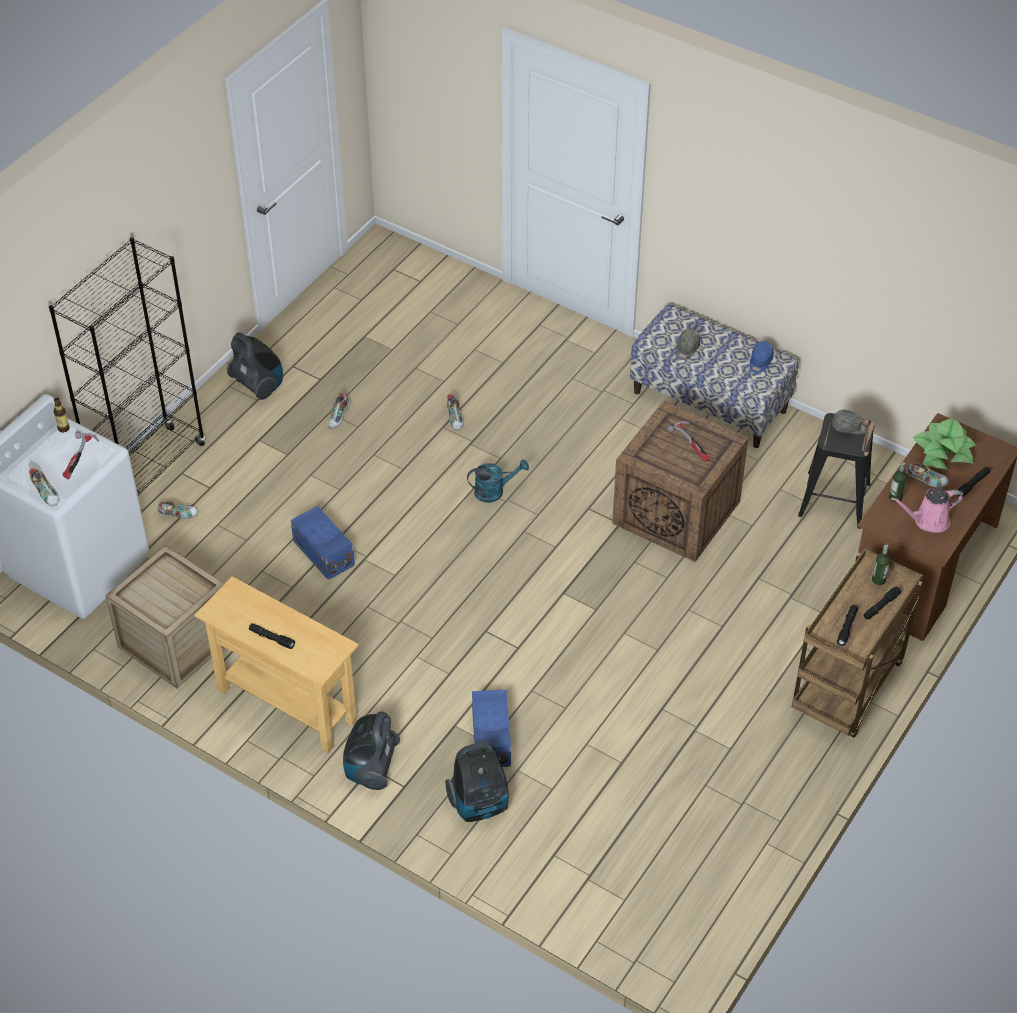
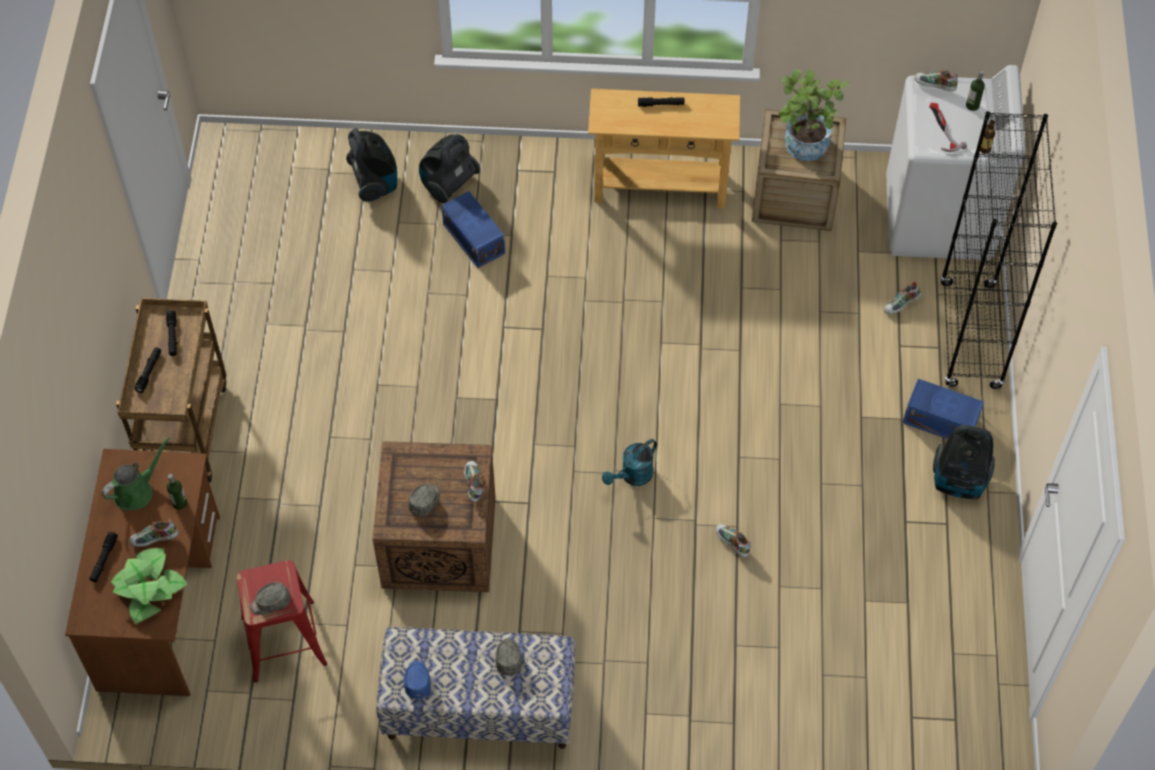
camera: 150 degrees right, 10 degrees up
(167, 588) = (803, 149): none -> potted plant
(323, 554) = (740, 331): blue storage box -> blue storage box (939, 420)
(339, 418) = (847, 484): shoe -> shoe (473, 485)
(371, 769) = (553, 171): vacuum cleaner -> vacuum cleaner (375, 182)
(692, 443) = (425, 501): hammer -> grey cap
(833, 499) = (285, 640): black stool -> red stool
(878, 580) = (161, 398): bottle -> bottle (972, 105)
(928, 521) = (136, 491): pink watering can -> green watering can

